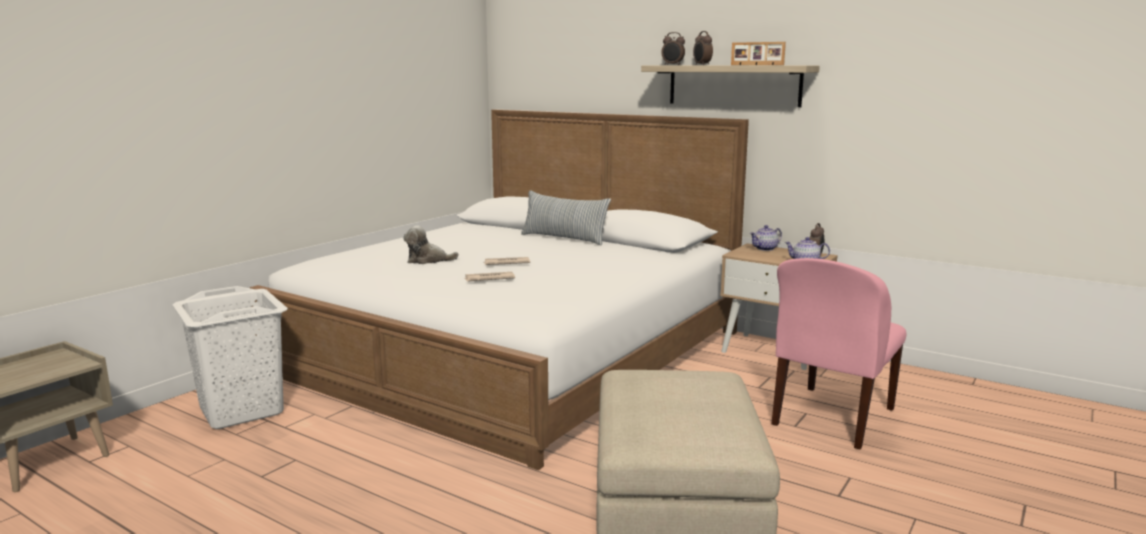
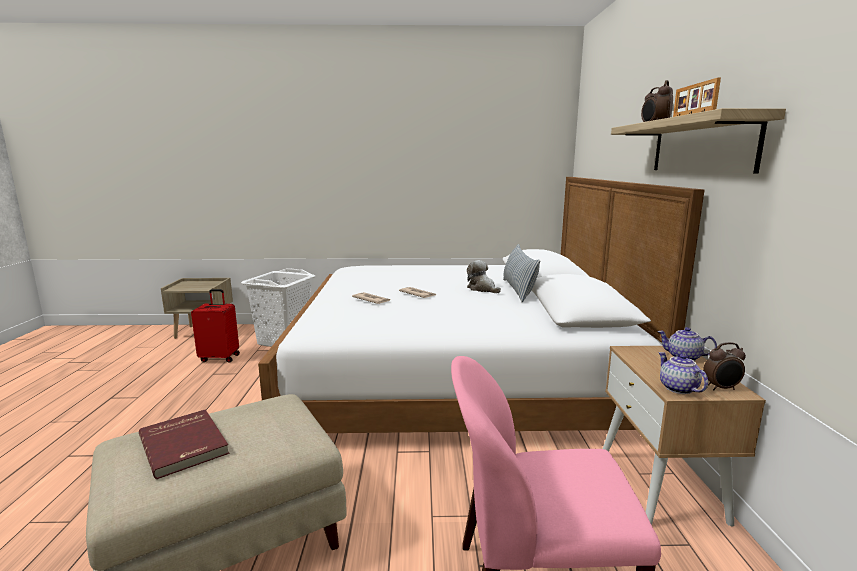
camera: 55 degrees right, 0 degrees up
(207, 463) = (220, 358): none -> red suitcase
(427, 260) = (393, 280): plush toy -> plush toy (482, 289)
(678, 412) = (185, 444): none -> red book

